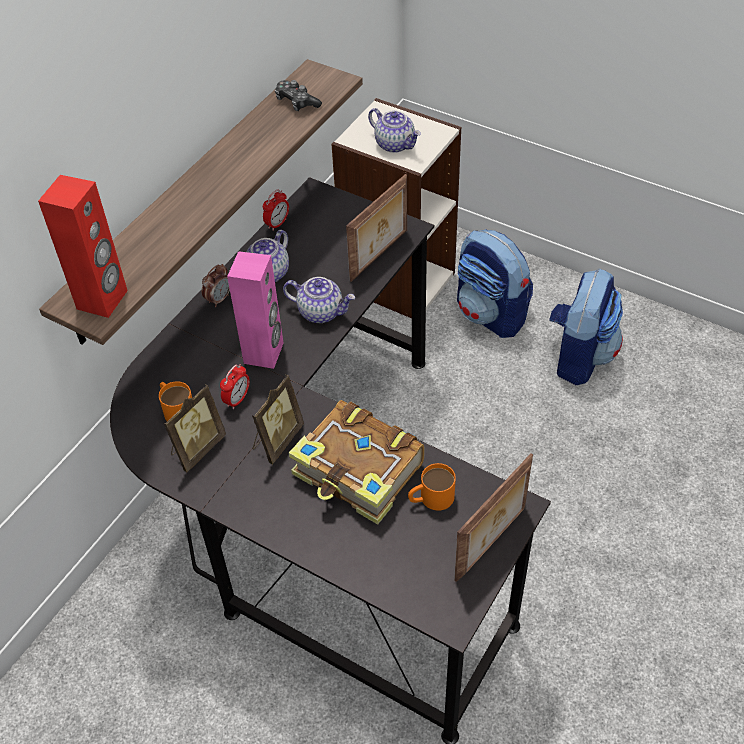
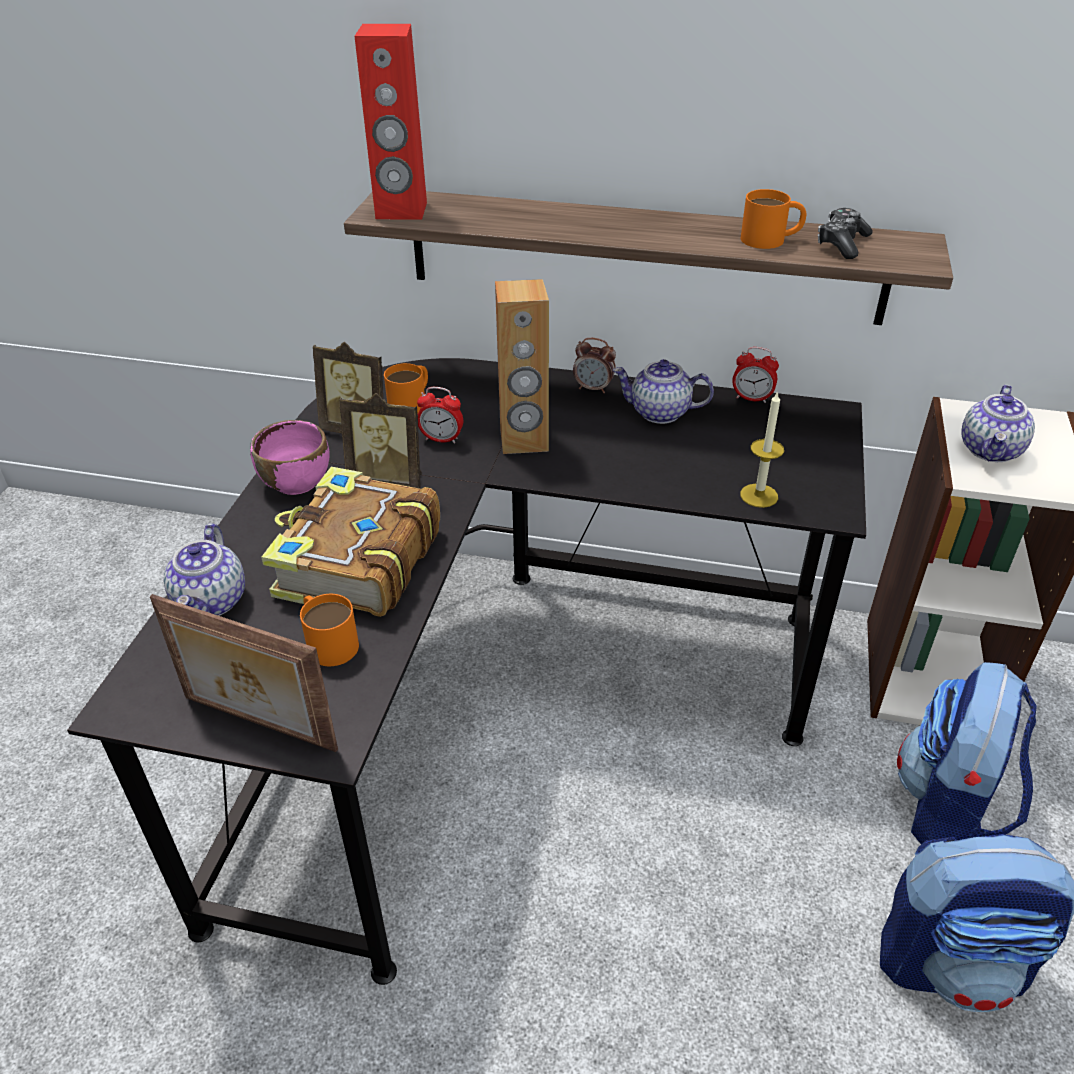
camera: 70 degrees right, 10 degrees down
(247, 497) = (297, 481): none -> pink bowl
(264, 353) = (524, 441): pink speaker -> brown speaker
(272, 128) = (771, 239): none -> orange mug
(321, 312) = (619, 468): teapot -> teapot (212, 601)
(380, 256) = (759, 495): picture frame -> candle

